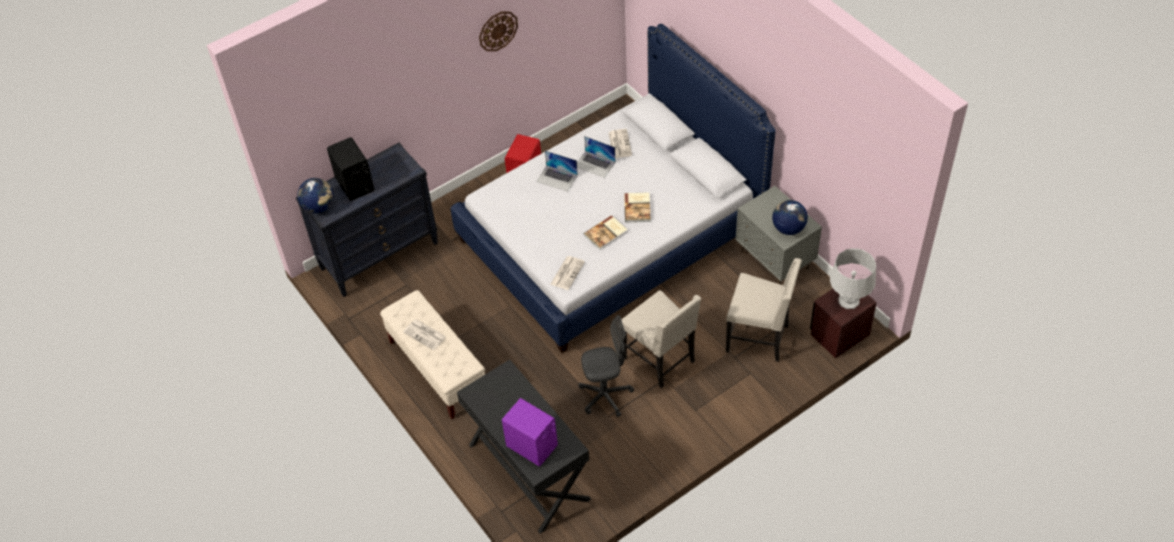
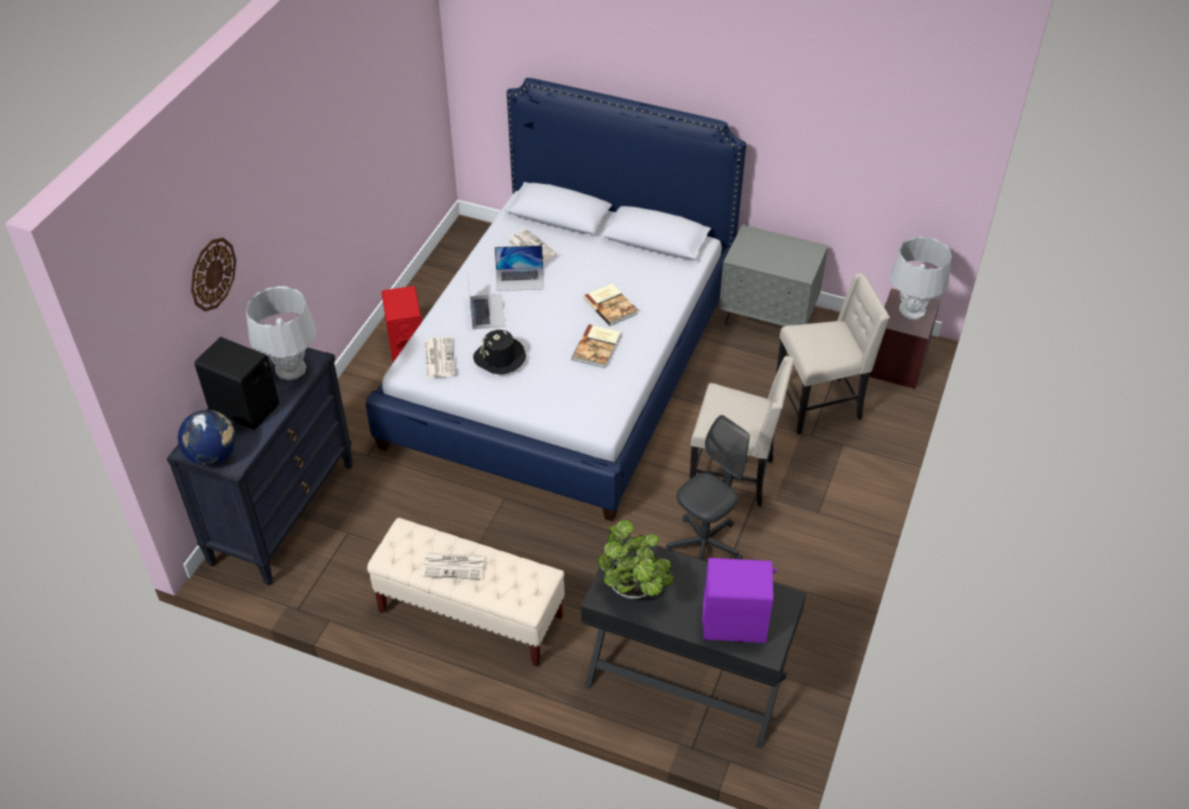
camera: 35 degrees left, 5 degrees down
(395, 171) = (291, 369): none -> grey table lamp
(492, 399) = (635, 591): none -> potted plant
(498, 31) = (343, 139): wall clock -> wall clock (212, 274)
(540, 214) = (500, 358): none -> black hat
(557, 178) = (487, 311): laptop -> laptop turned 90 degrees counterclockwise
(567, 272) = (588, 409): newspaper -> newspaper (439, 357)
(788, 228) = (795, 260): globe -> none

